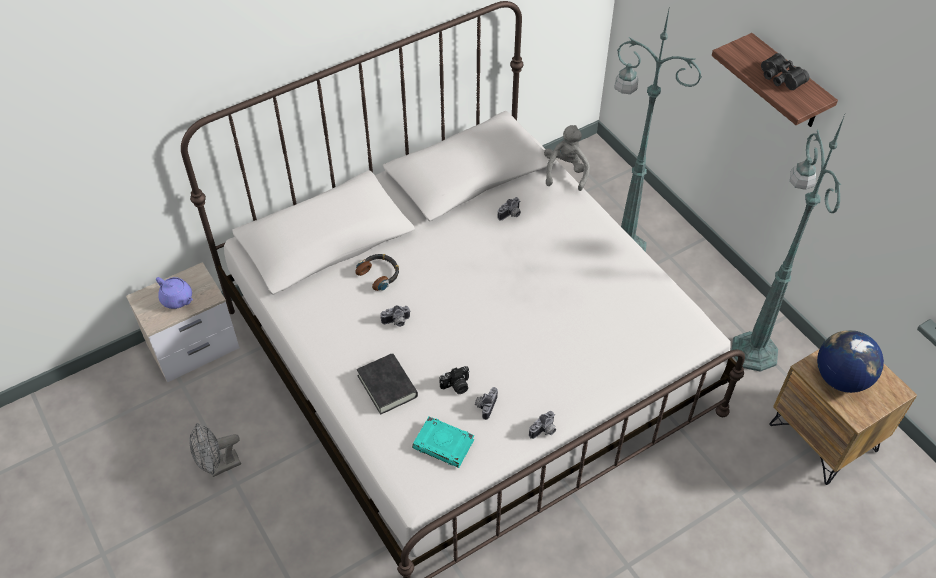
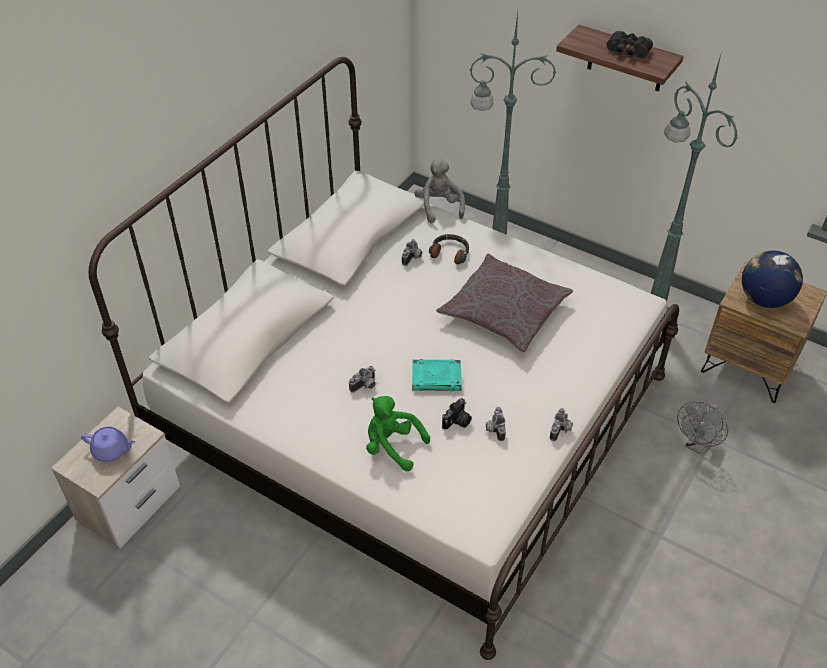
camera: 25 degrees left, 5 degrees down
(219, 467) = (223, 609): grey fan -> grey fan (696, 445)
(379, 274) = (321, 349): headphones -> headphones (450, 252)
(387, 386) = (392, 446): black book -> green plush toy
(444, 444) = (479, 477): turquoise book -> turquoise book (437, 378)
(562, 297) = (504, 312): none -> grey pillow

